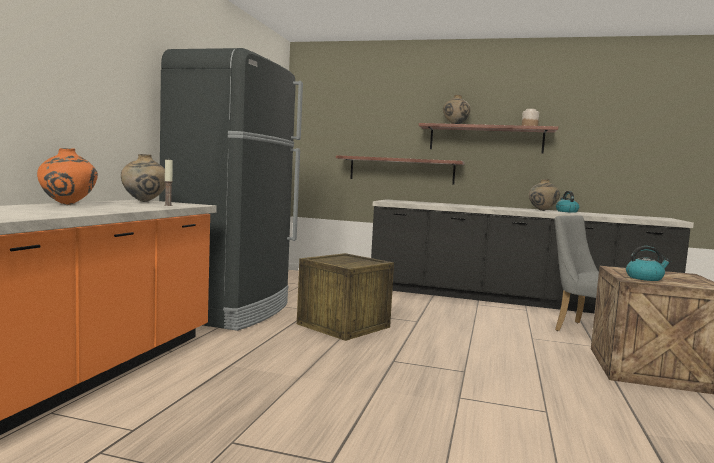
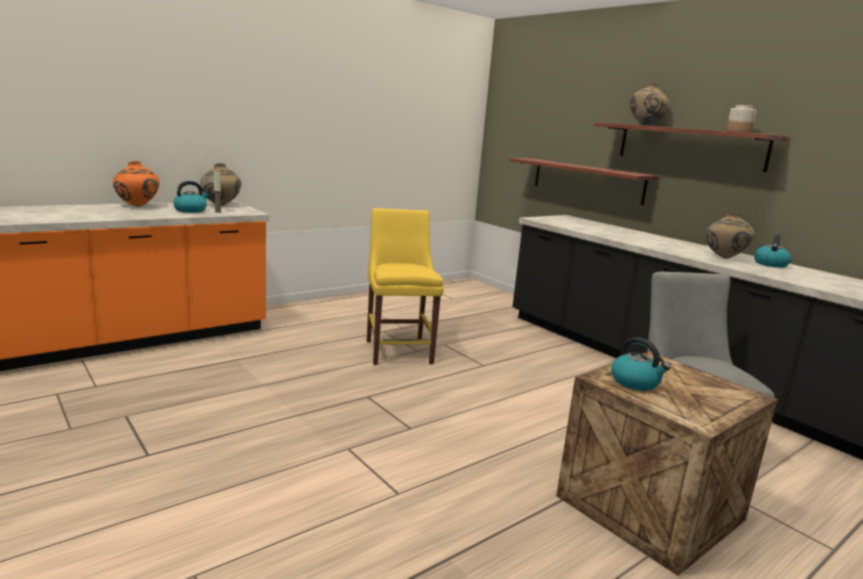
camera: 35 degrees right, 10 degrees up
(138, 205) = (191, 210): none -> kettle
(230, 311) = (331, 312): black fridge -> none
(343, 325) = (398, 350): crate -> yellow chair

